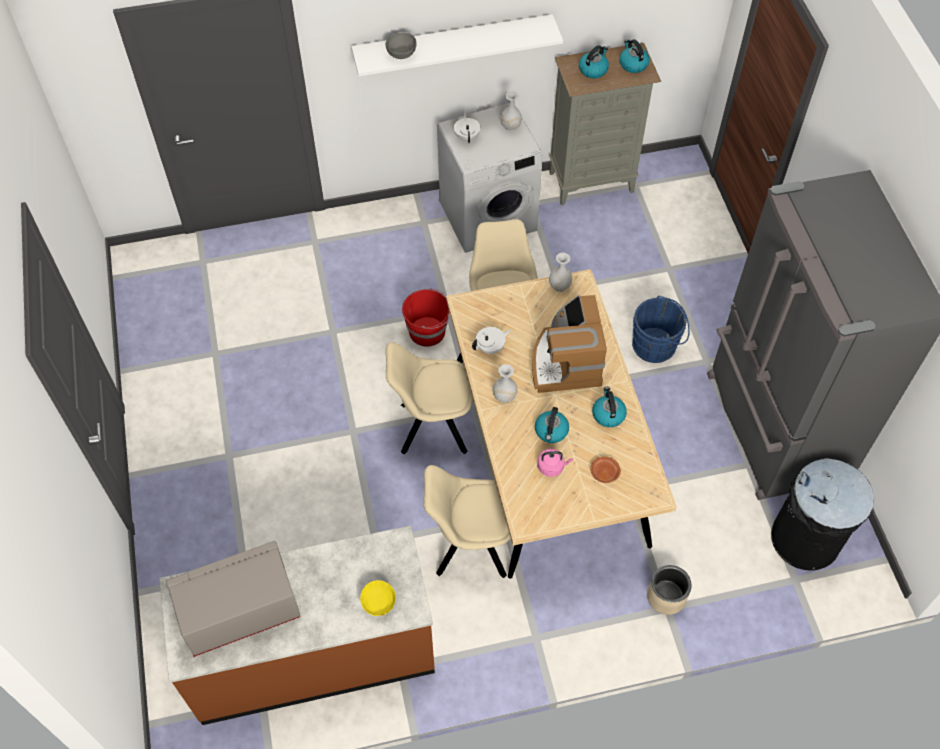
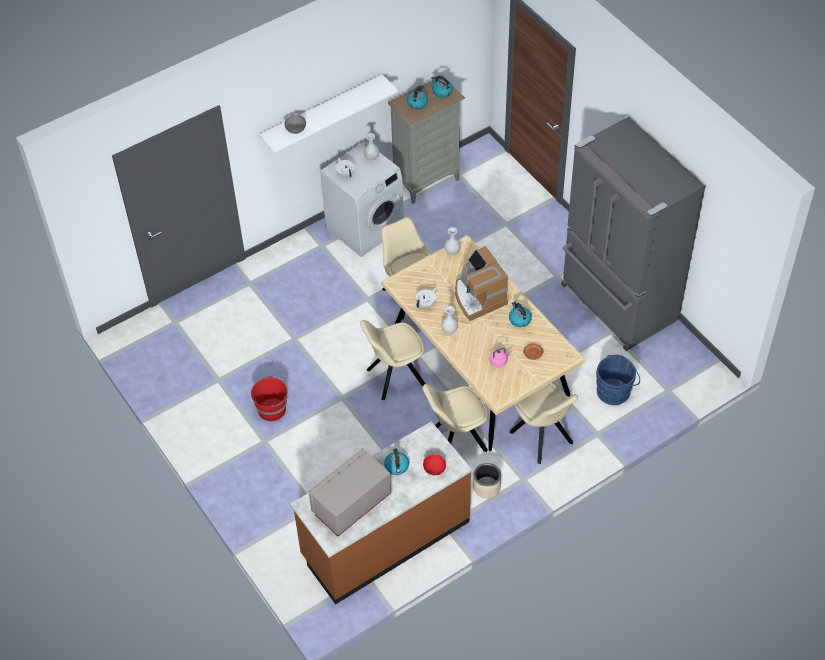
camera: 20 degrees left, 5 degrees down
(378, 604) = (434, 470): yellow bowl -> red bowl
(428, 331) = (361, 317): red bucket -> red bucket (272, 409)
(551, 431) = (489, 341): kettle -> kettle (397, 466)
(588, 585) = (542, 437): none -> beige chair
(657, 345) = (520, 276): blue bucket -> blue bucket (615, 391)
(666, 597) = (593, 427): beige planter -> beige planter (486, 487)
(805, 540) = (665, 364): black trash can -> none

